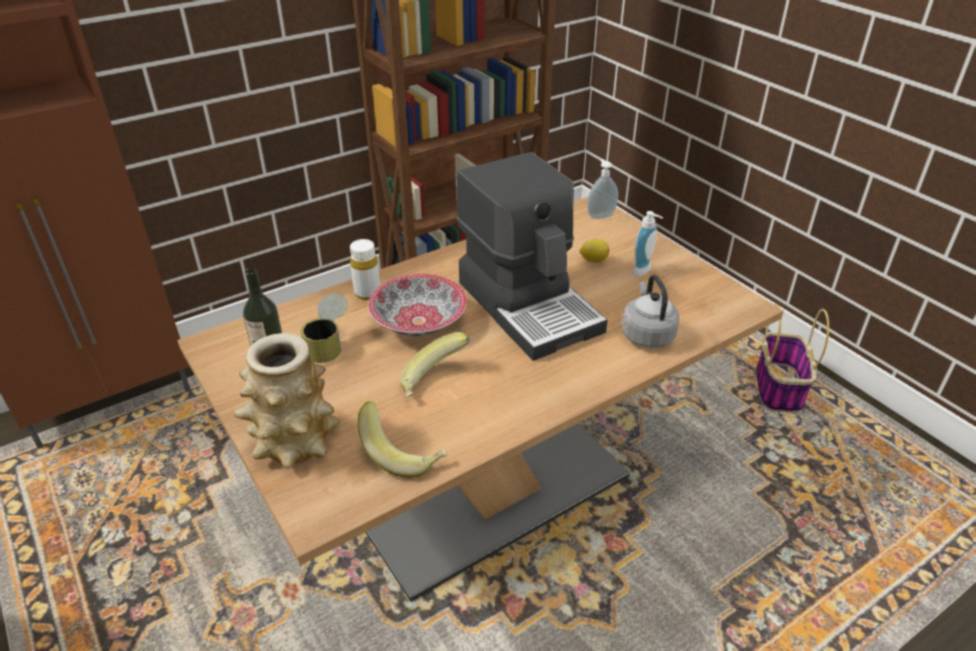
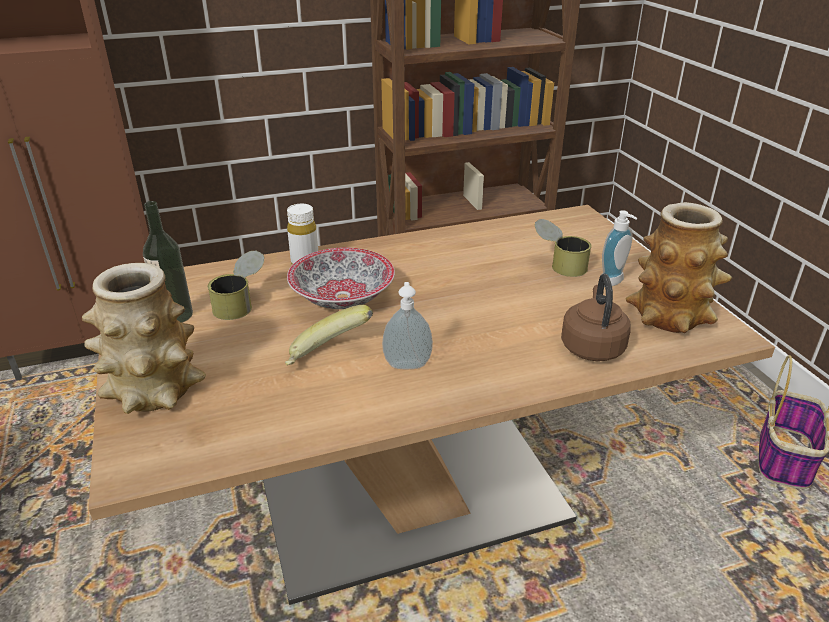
camera: 15 degrees right, 5 degrees down
(403, 454) = (257, 423): banana -> none
(530, 305) = (469, 298): coffee machine -> none
(593, 260) = (559, 265): lemon -> can
(600, 215) = (585, 224): soap dispenser -> soap dispenser (407, 364)
(646, 334) = (592, 346): grey kettle -> brown kettle
(698, 296) = (670, 316): none -> vase

